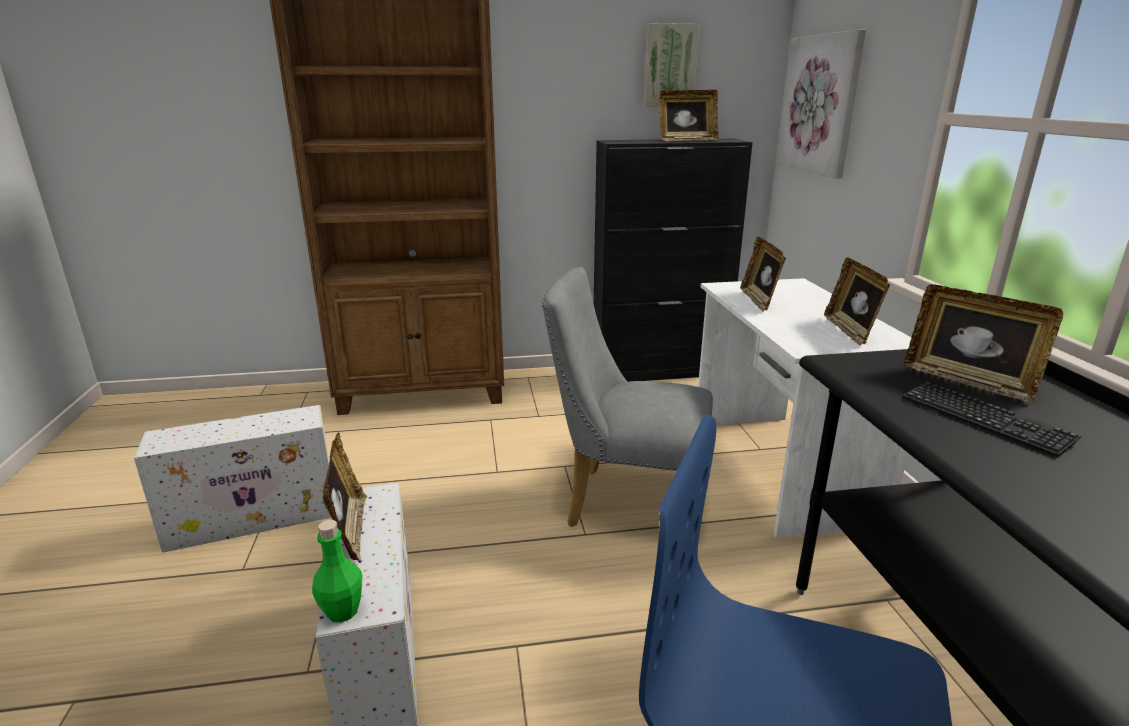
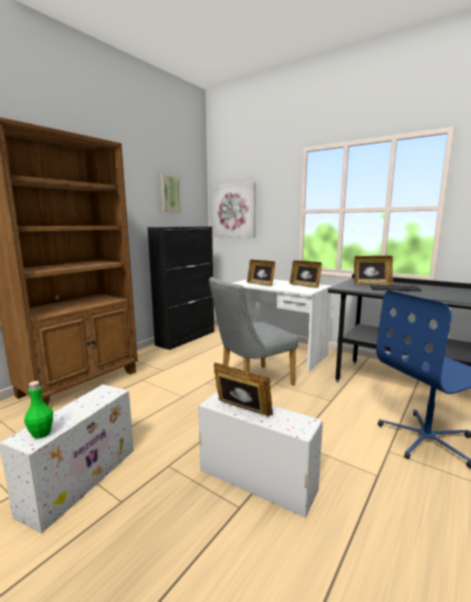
camera: 45 degrees left, 10 degrees down
(342, 611) = (300, 430): green bottle -> green bottle (41, 433)
(686, 140) = (186, 226): picture frame -> none

